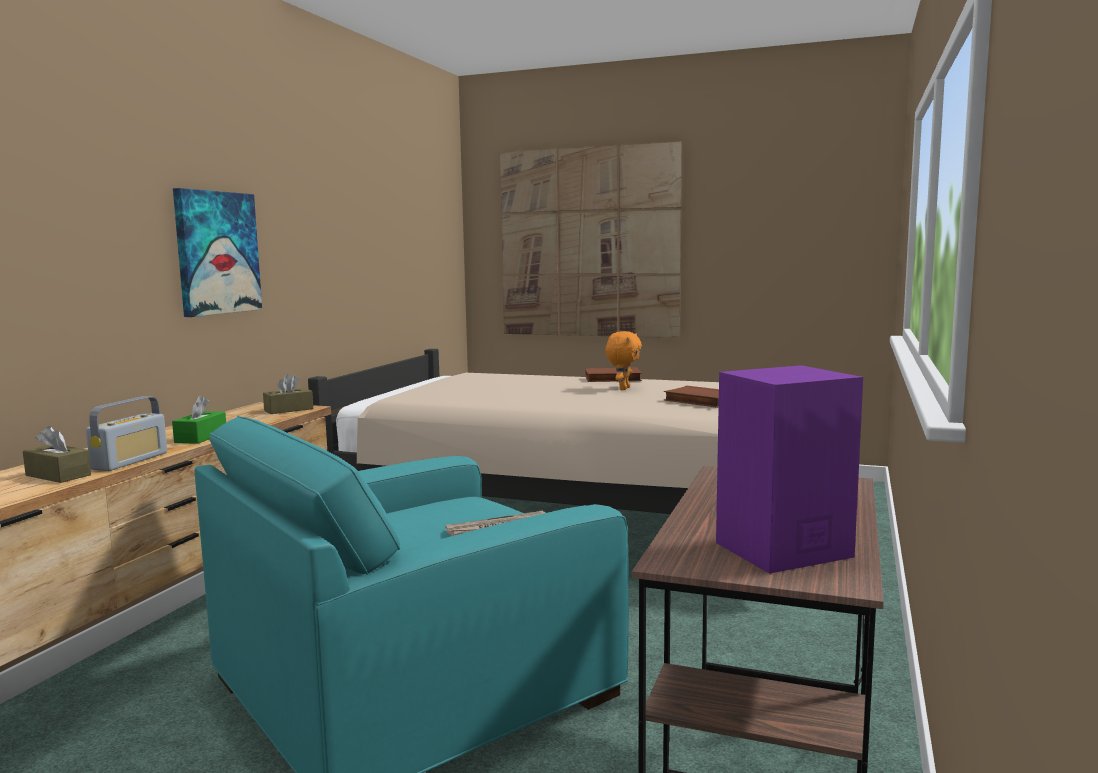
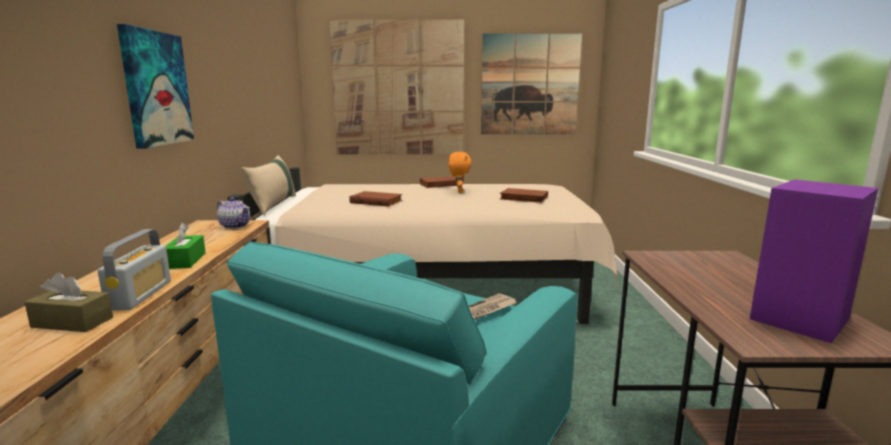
camera: 20 degrees left, 5 degrees up
(288, 410) = (235, 226): brown tissue box -> teapot
(376, 393) = (273, 205): none -> beige pillow
(496, 395) = (377, 201): none -> brown book
(783, 233) = (530, 85): none -> picture

